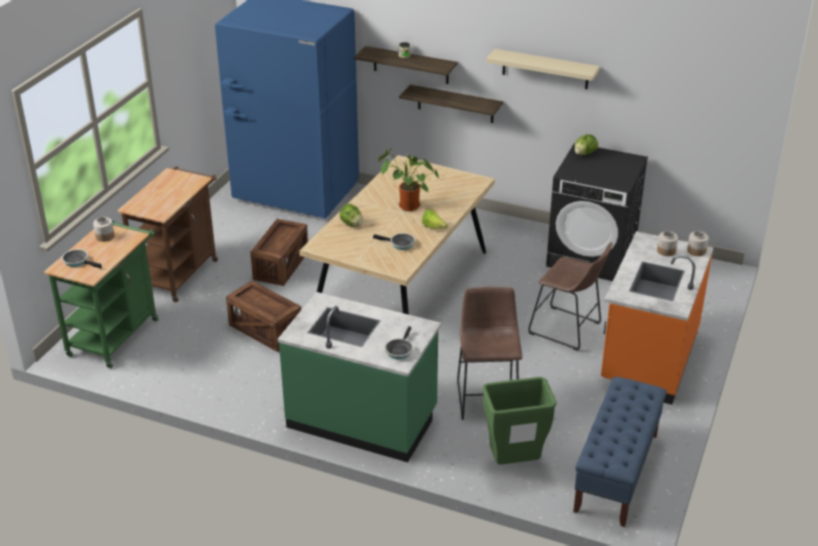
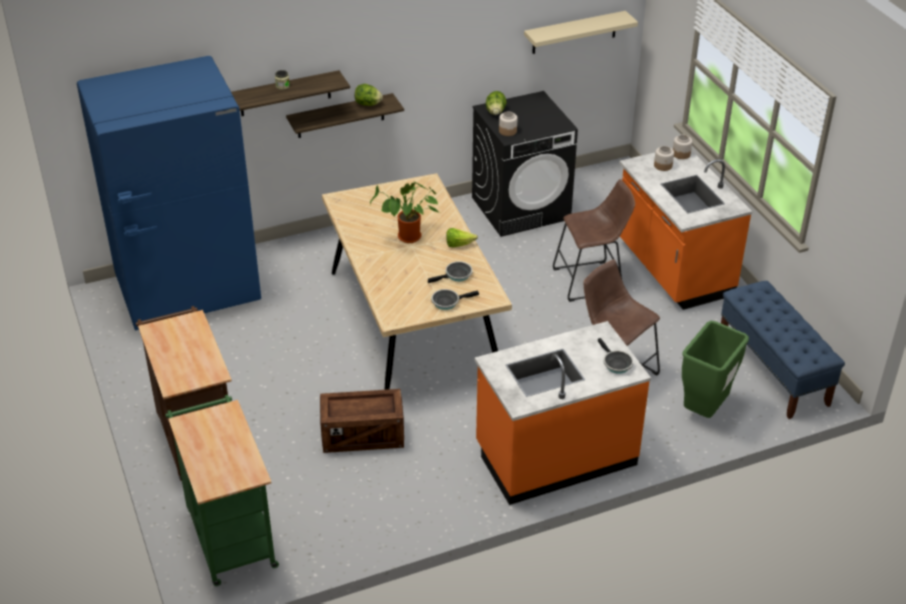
camera: 45 degrees left, 5 degrees up
(78, 261) = (215, 470): frying pan -> frying pan (447, 302)
(105, 236) = (198, 429): jar -> jar (507, 131)
(281, 266) = (283, 368): crate -> none
(351, 224) = (389, 281): lettuce -> lettuce (368, 104)
(362, 419) = (555, 455): green counter -> orange counter
(545, 69) = (434, 43): beige shelf -> beige shelf (574, 32)

